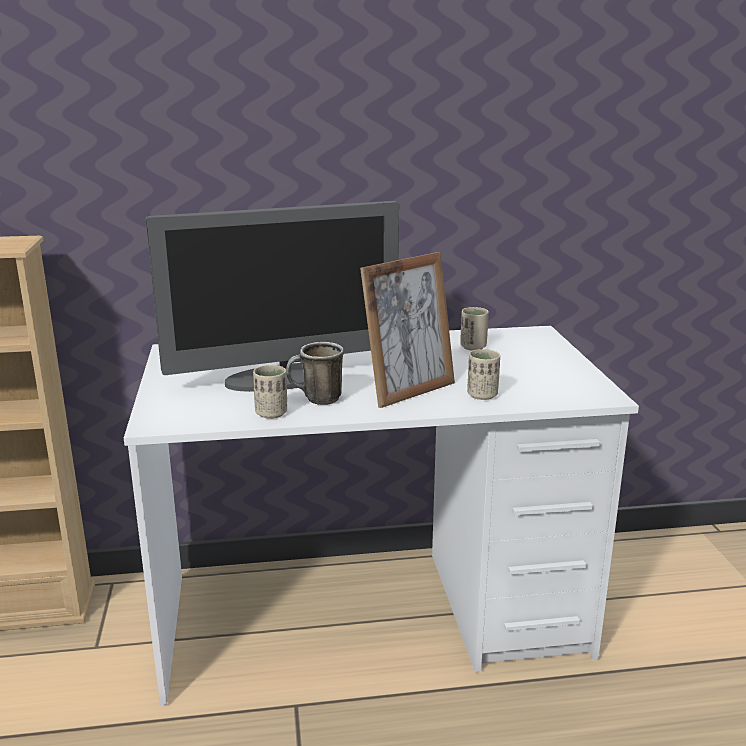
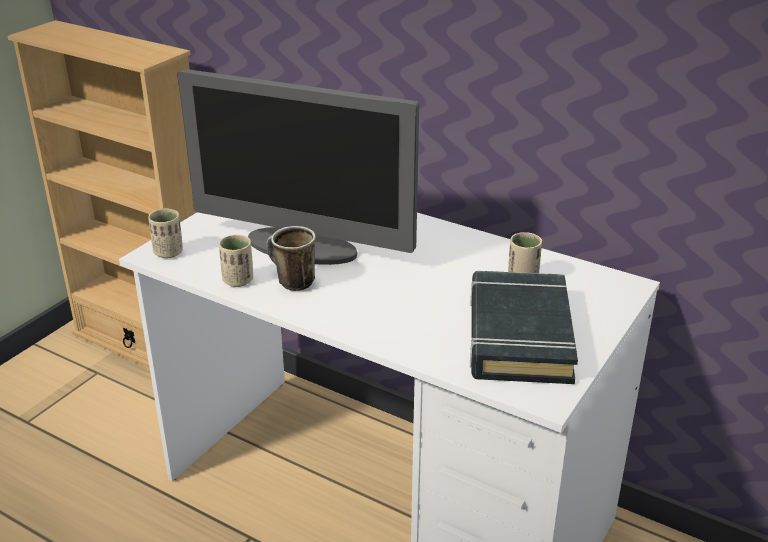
camera: 40 degrees right, 10 degrees up
(408, 391) = (376, 305): picture frame -> none
(482, 395) = (430, 340): beige cup -> beige cup (168, 252)
(529, 374) = (518, 335): none -> black book

